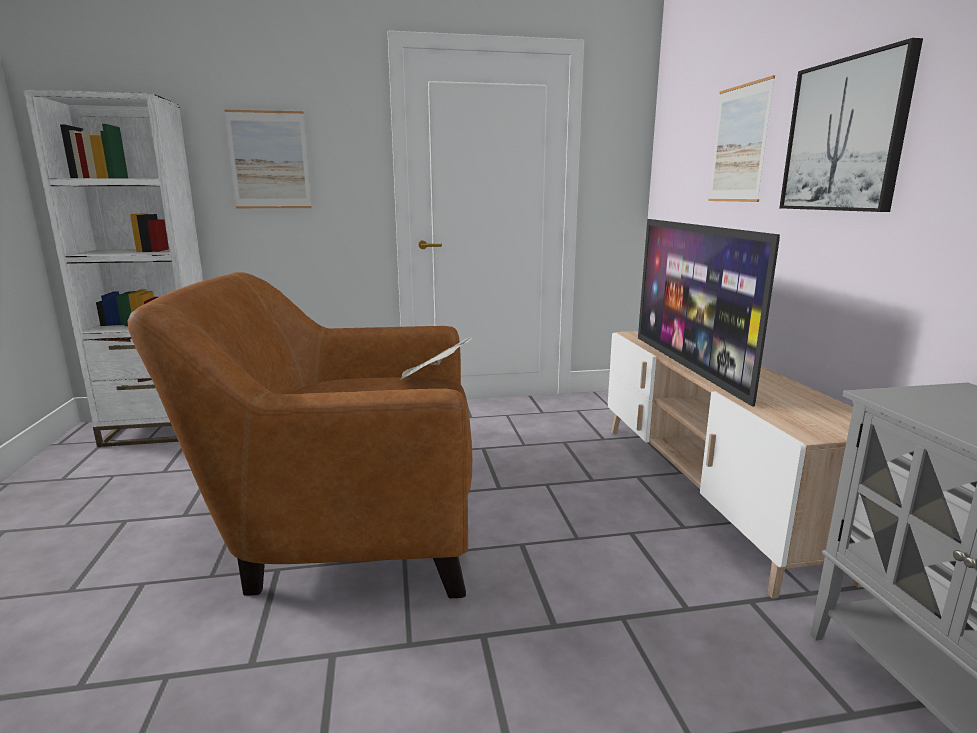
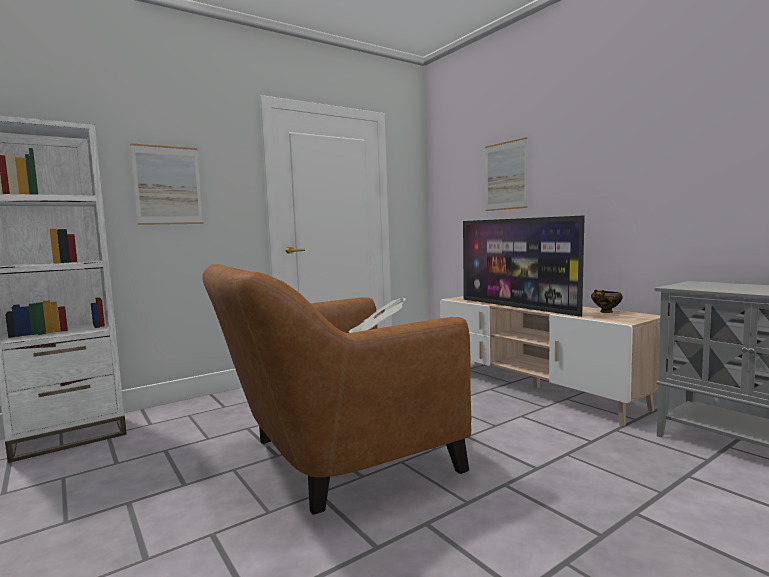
camera: 25 degrees left, 10 degrees down
(814, 405) = (606, 312): none -> bowl
(845, 136) = (584, 167): picture -> none

